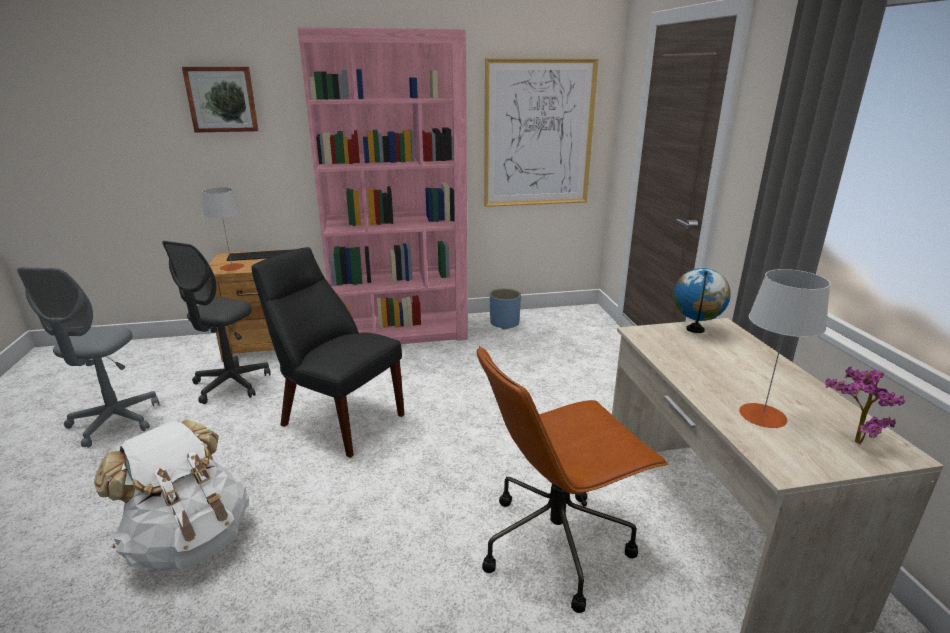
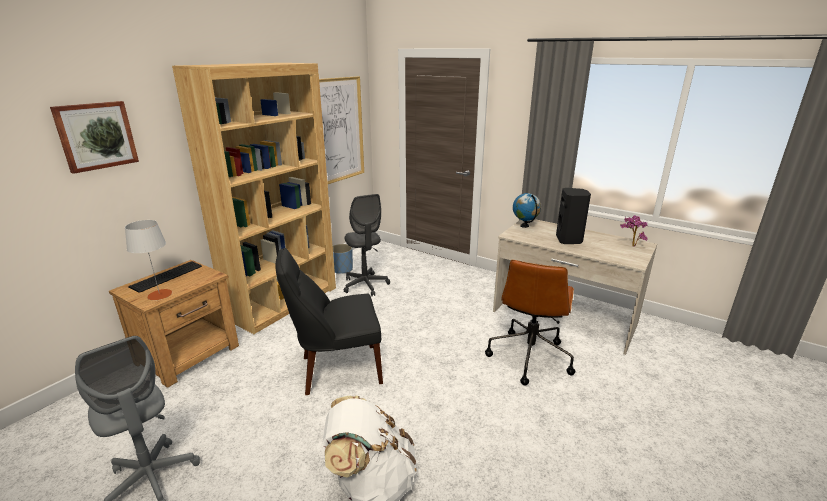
camera: 45 degrees left, 0 degrees up
(231, 384) = (212, 396): grey office chair -> grey office chair (365, 285)
(401, 332) = (283, 302): pink bookcase -> brown bookcase
(729, 377) = (569, 240): none -> black speaker
(762, 415) = (601, 249): grey table lamp -> none

